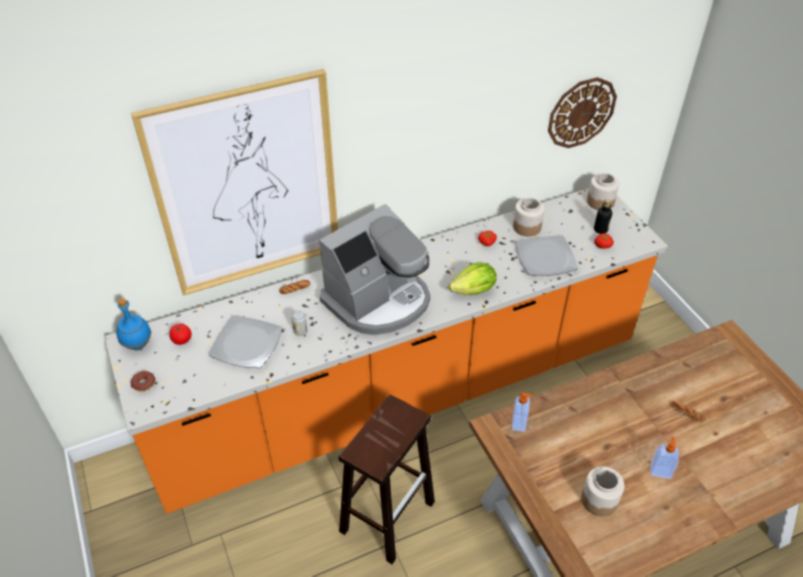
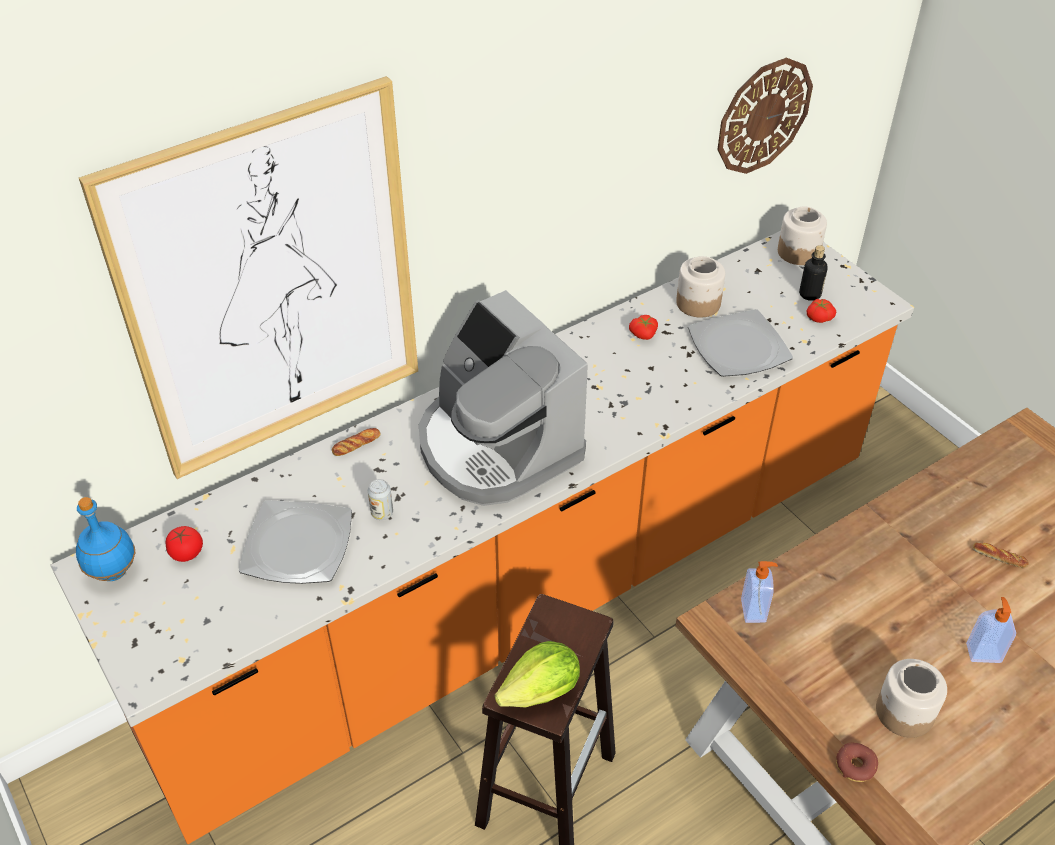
camera: 10 degrees left, 0 degrees up
(143, 384) = (138, 635): donut -> donut (855, 766)
(378, 301) = (496, 447): coffee machine -> coffee machine turned 105 degrees clockwise
(474, 291) = (642, 412): lettuce -> lettuce (541, 692)

